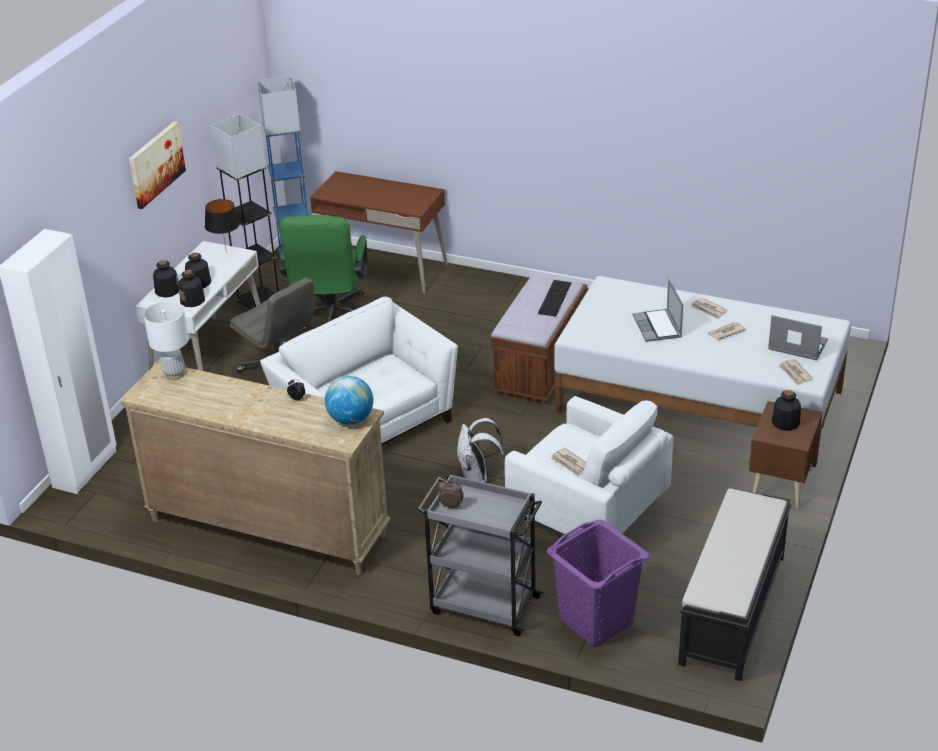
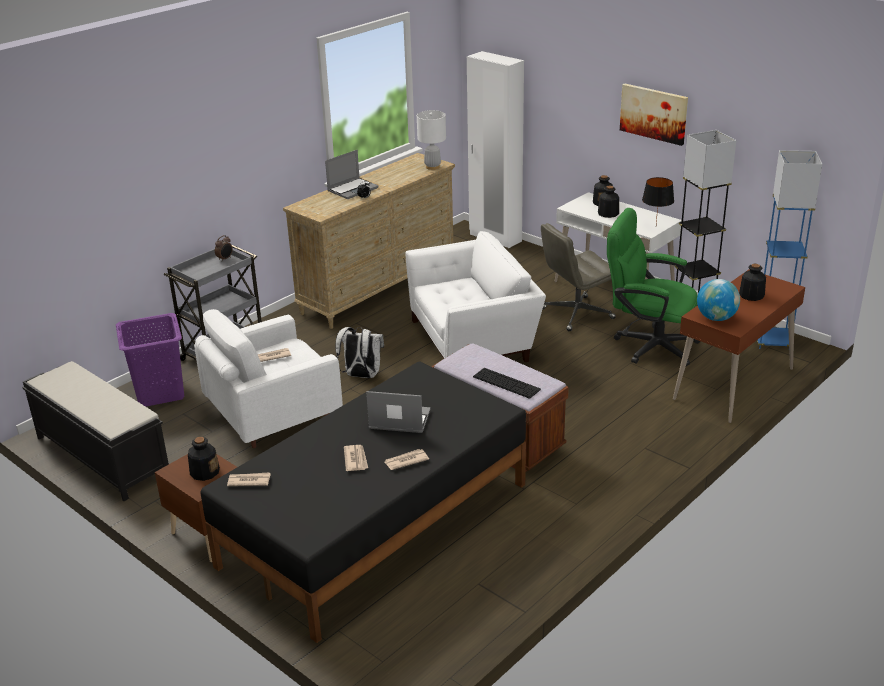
camera: 110 degrees right, 5 degrees down
(193, 301) = (581, 210): bottle -> bottle (751, 295)
(350, 419) = (320, 211): globe -> globe (716, 318)
(699, 402) = (374, 524): white bed -> black bed
(796, 346) = (293, 499): laptop -> laptop (353, 189)

